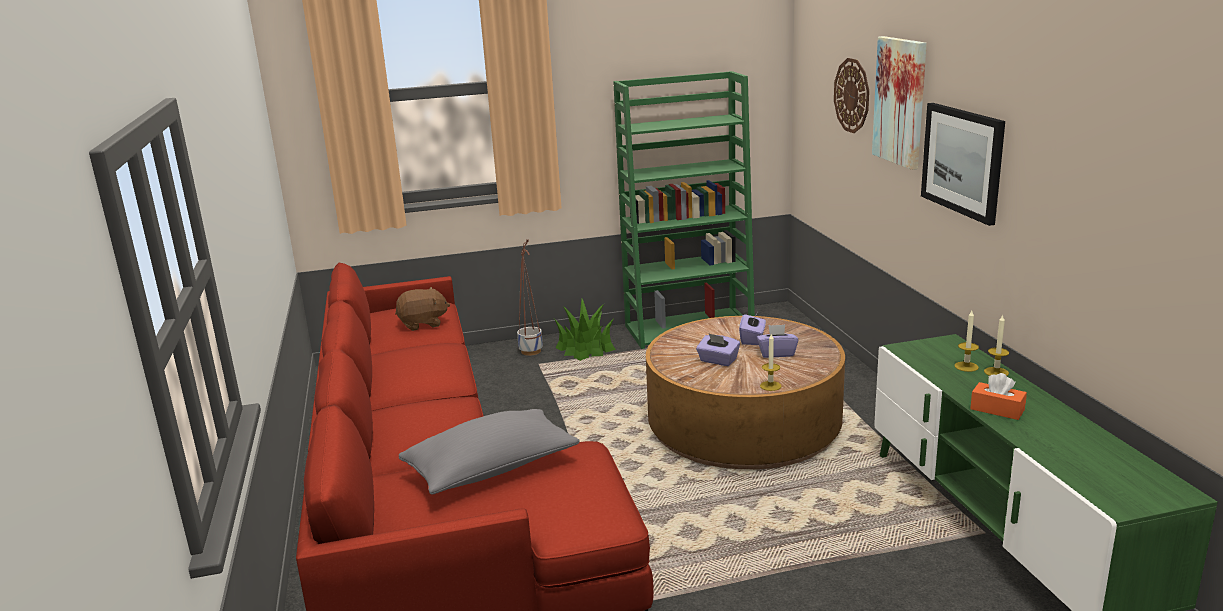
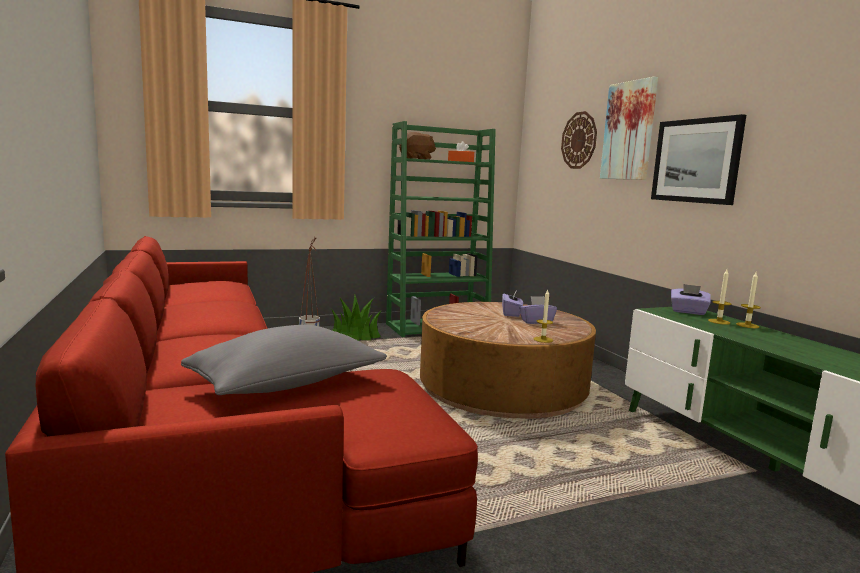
camera: 10 degrees left, 10 degrees down
(423, 324) = (218, 289): brown plush toy -> brown plush toy (417, 159)
(718, 361) = (488, 324): purple tissue box -> purple tissue box (688, 312)
(997, 409) = (775, 346): orange tissue box -> orange tissue box (460, 161)

